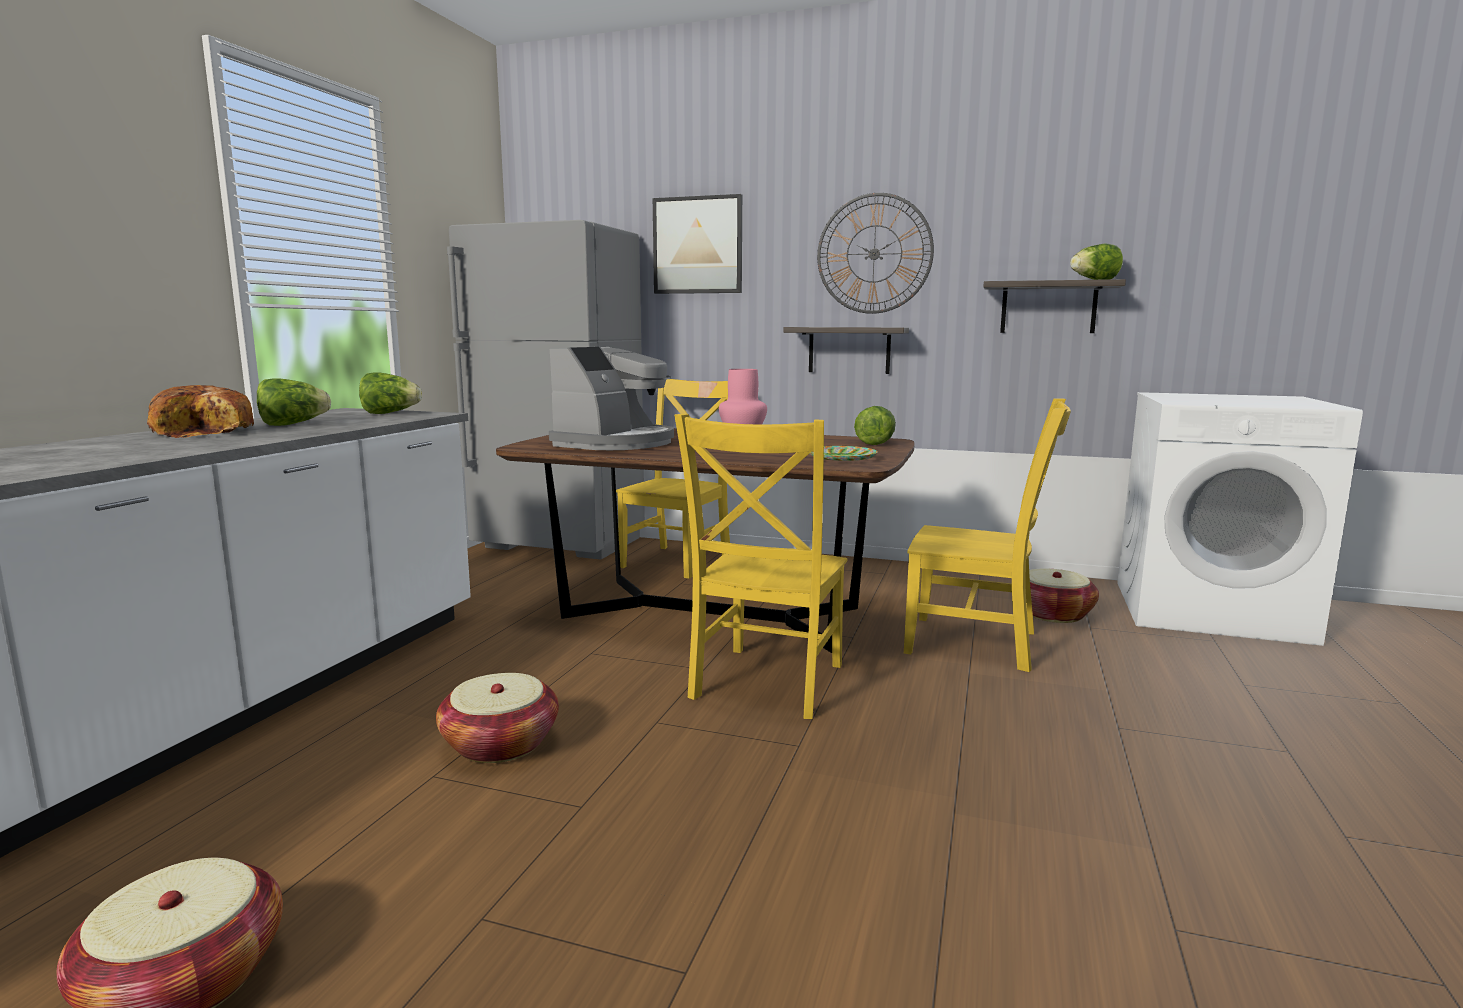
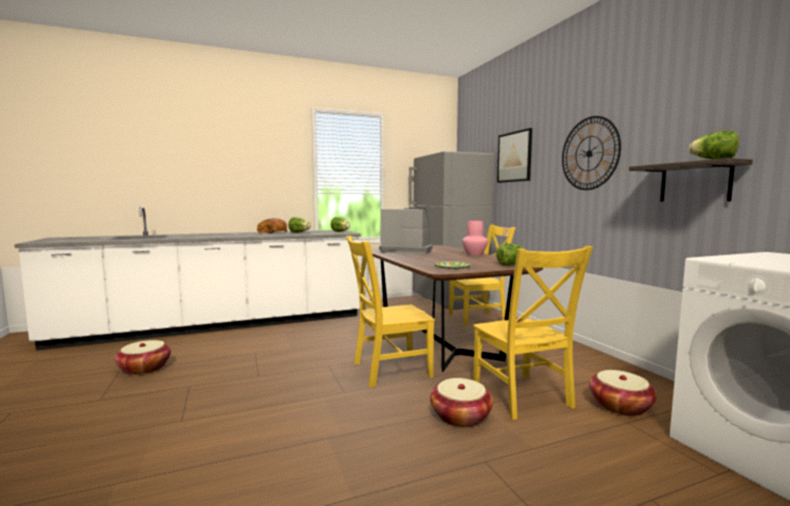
camera: 50 degrees right, 5 degrees down
(500, 744) = (283, 352): basket -> basket (460, 416)
(616, 443) = (407, 251): coffee machine -> coffee machine turned 150 degrees counterclockwise
(849, 350) = (575, 212): shelf -> none

